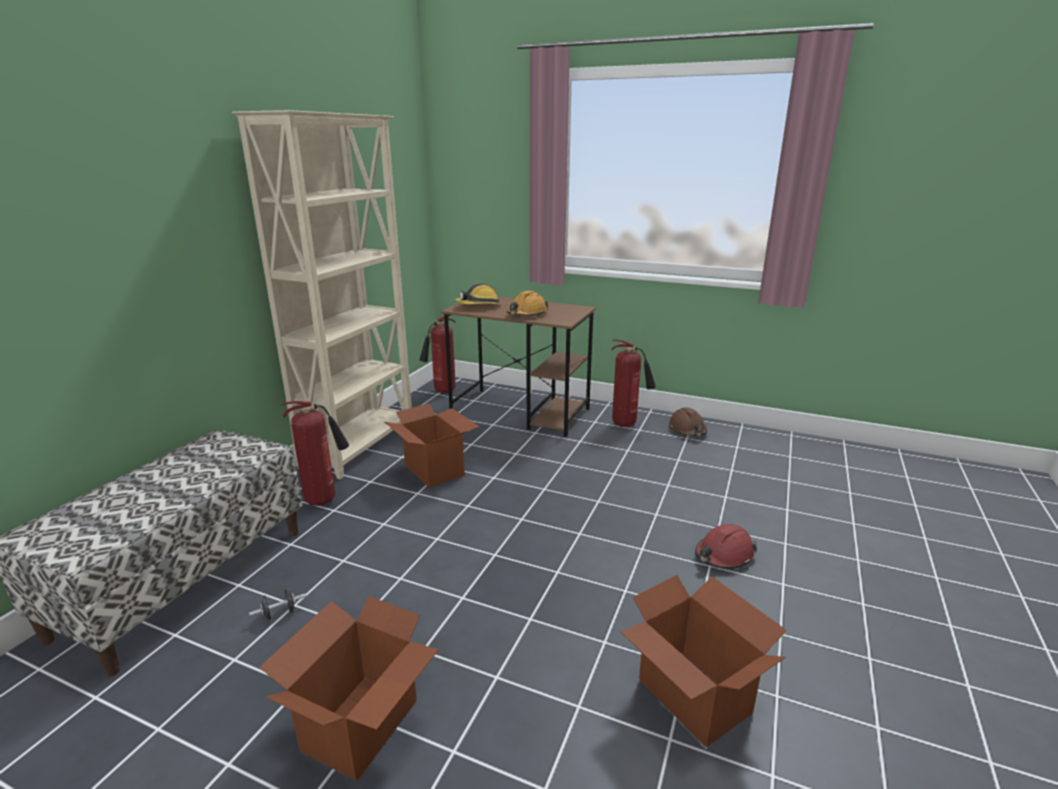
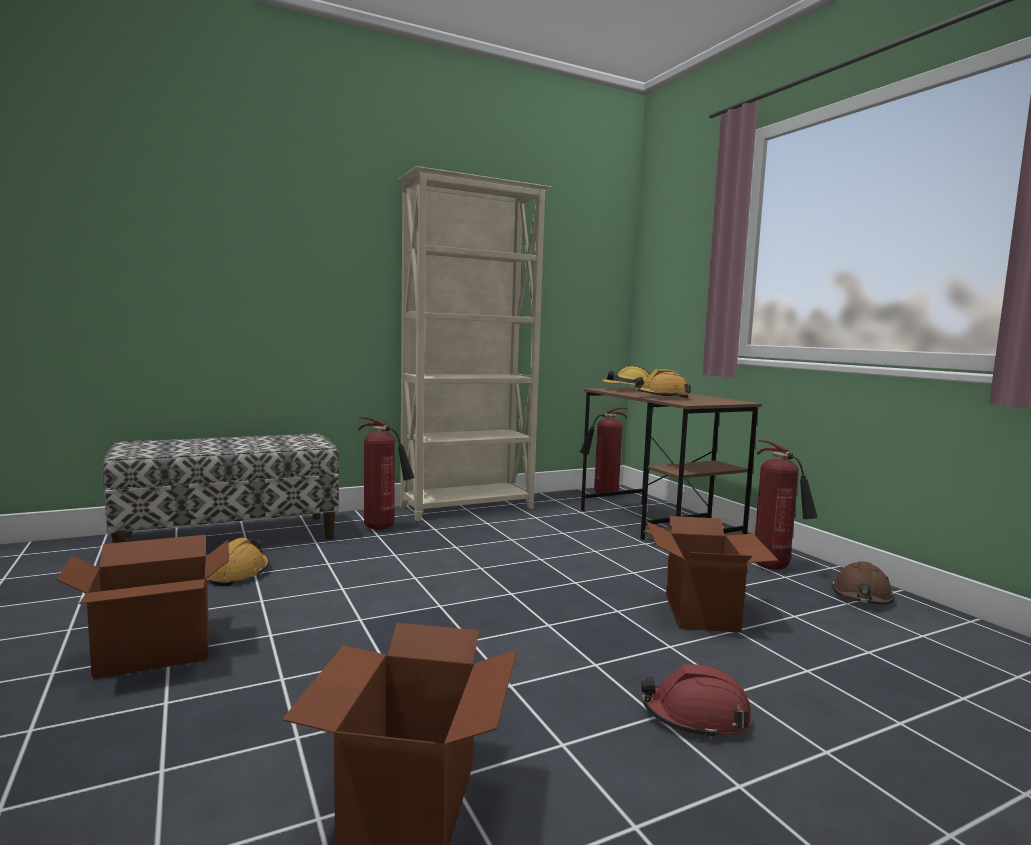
camera: 40 degrees right, 15 degrees down
(279, 613) = (238, 573): black dumbbell -> orange hard hat
(435, 470) = (498, 538): cardboard box -> cardboard box (702, 612)

